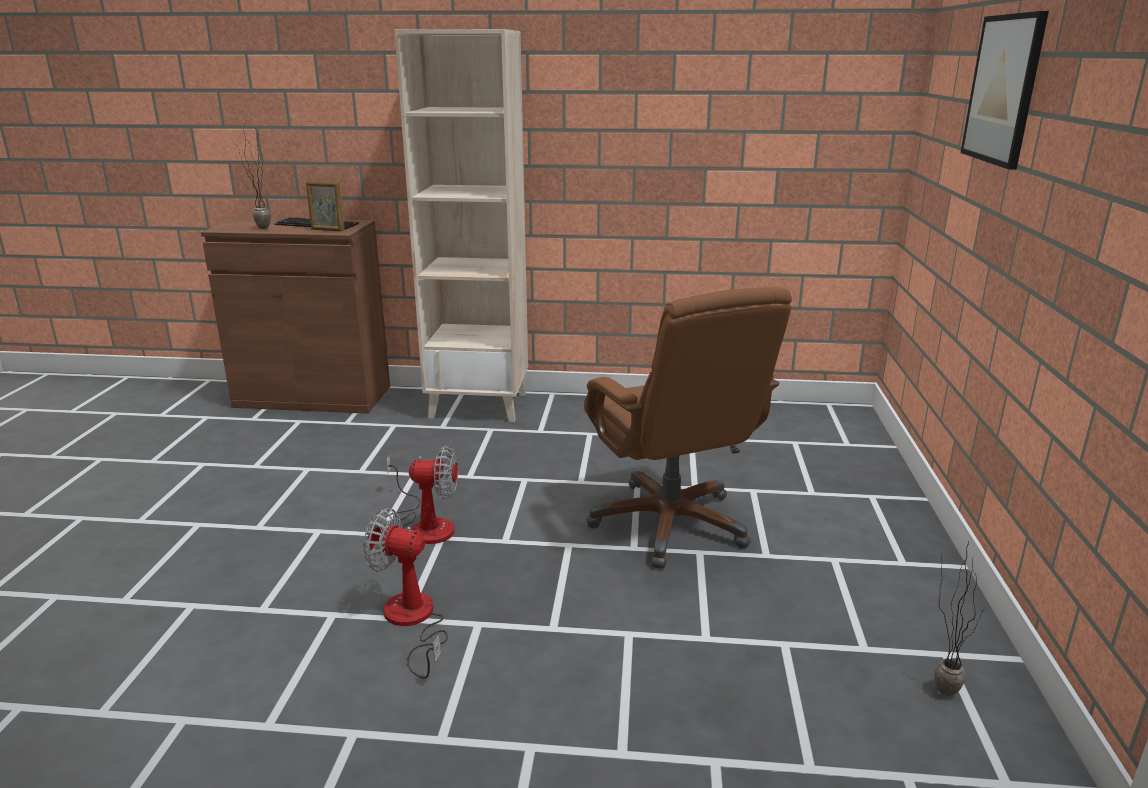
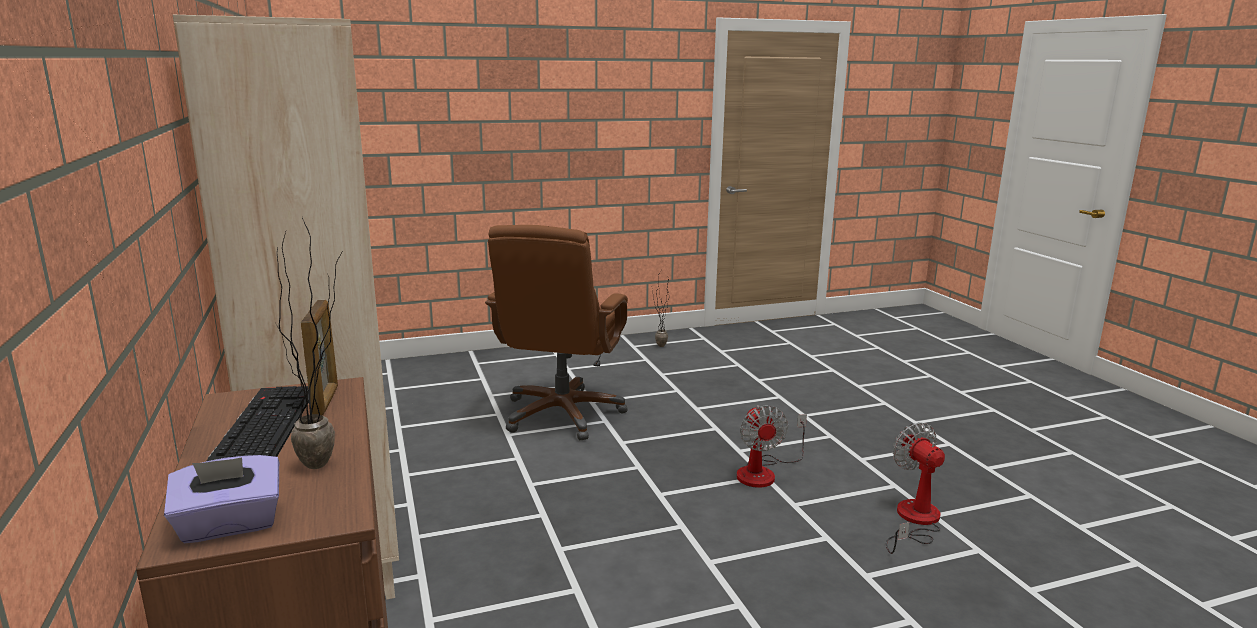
camera: 115 degrees left, 5 degrees down
(241, 222) = (230, 525): none -> purple tissue box
(426, 524) = (647, 508): fan -> fan (914, 521)
(670, 524) = (562, 414): brown office chair -> brown office chair turned 150 degrees clockwise
(1003, 89) = (454, 79): picture -> none

